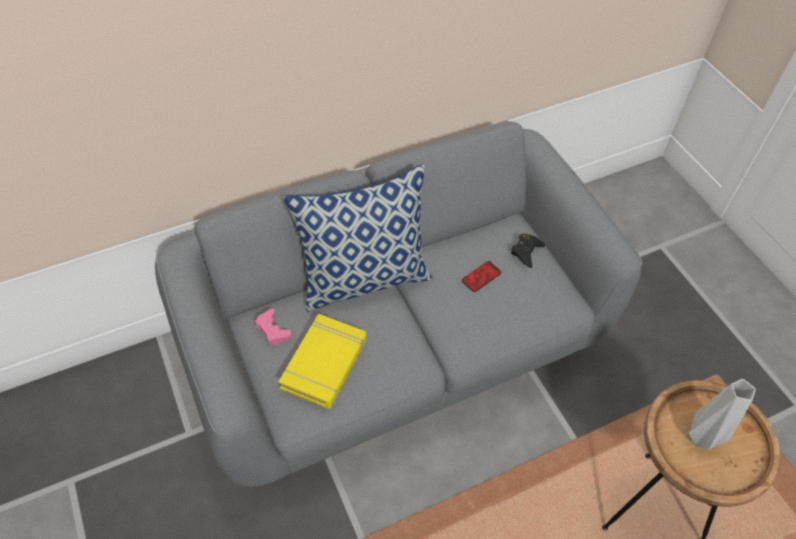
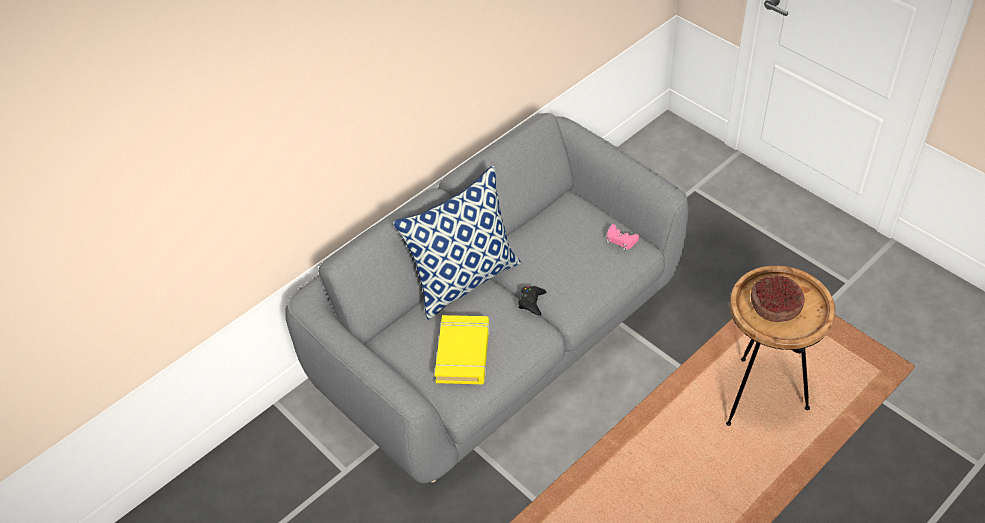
camera: 15 degrees left, 5 degrees down
(272, 330) = (407, 342): pink game controller -> pink game controller (621, 240)
(481, 277) = (561, 248): phone -> none
(526, 252) = (589, 218): black game controller -> black game controller (531, 302)
(702, 439) = (775, 307): grey vase -> bowl

